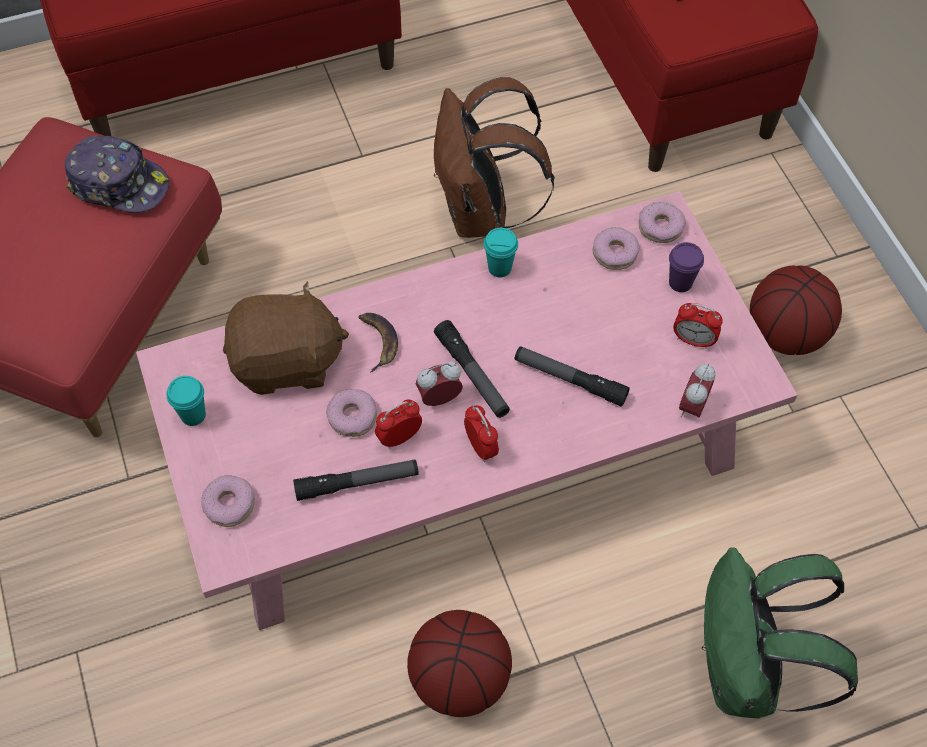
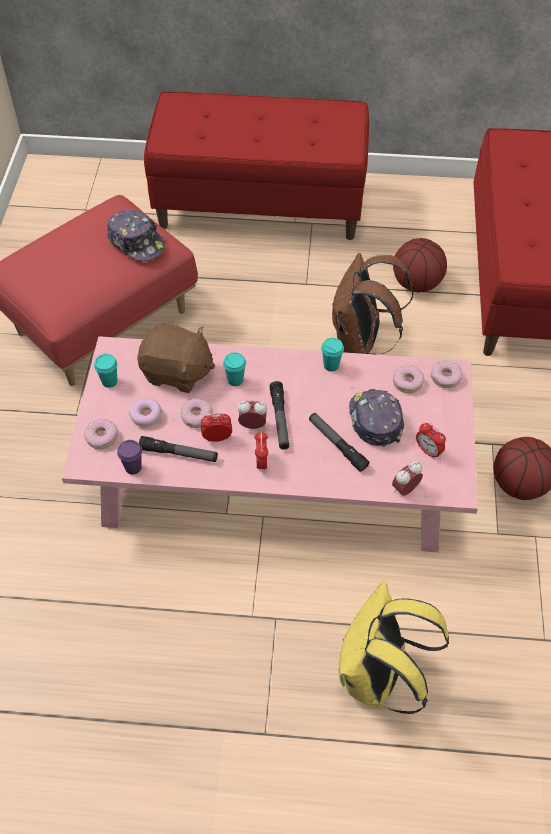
camera: 25 degrees right, 5 degrees down
(278, 446) = (146, 416): none -> donut
(378, 341) = (235, 380): banana -> turquoise cup
(458, 679) = (199, 603): basketball -> basketball (416, 284)
(601, 325) = (374, 420): none -> cap
(680, 282) = (439, 414): purple cup -> purple cup (133, 467)
(745, 673) = (377, 677): green backpack -> yellow backpack

